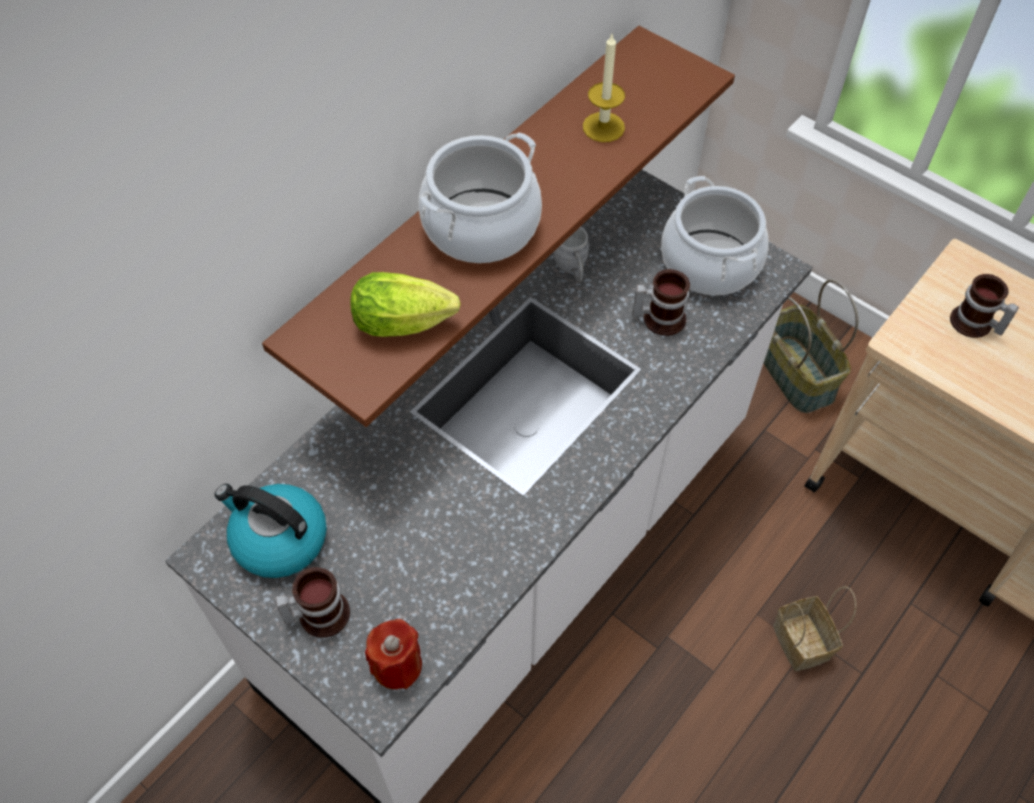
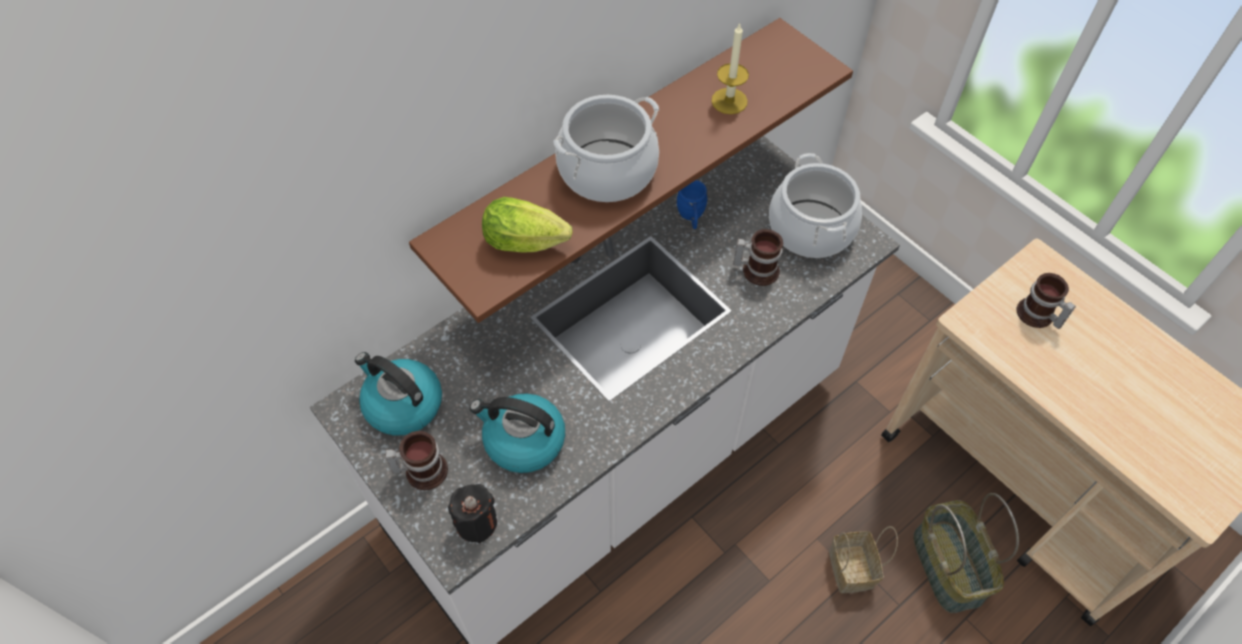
camera: 10 degrees right, 0 degrees up
(397, 665) = (476, 522): red candle -> black candle
(432, 559) = (523, 441): none -> kettle
(572, 268) = (691, 217): grey mug -> blue mug
(798, 375) = (895, 338): basket -> basket (949, 567)

